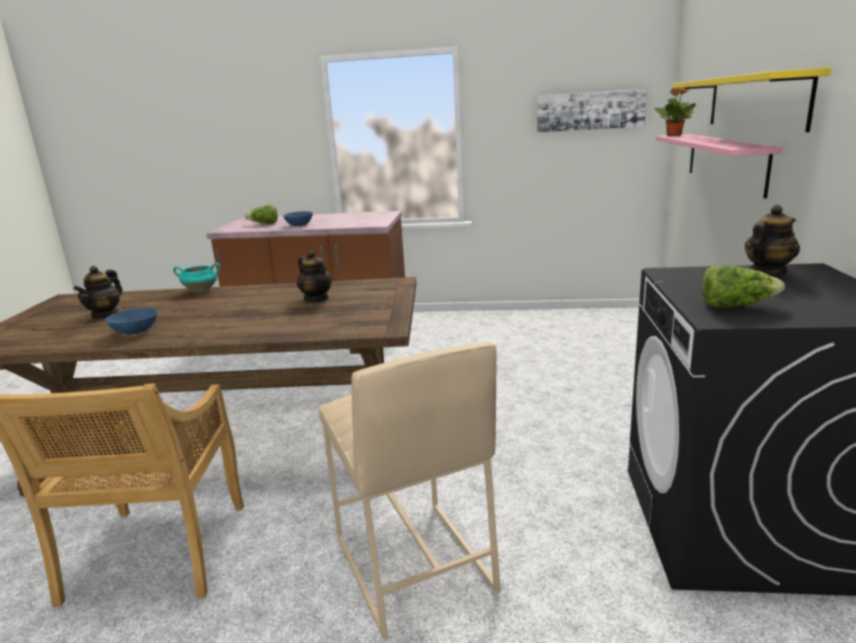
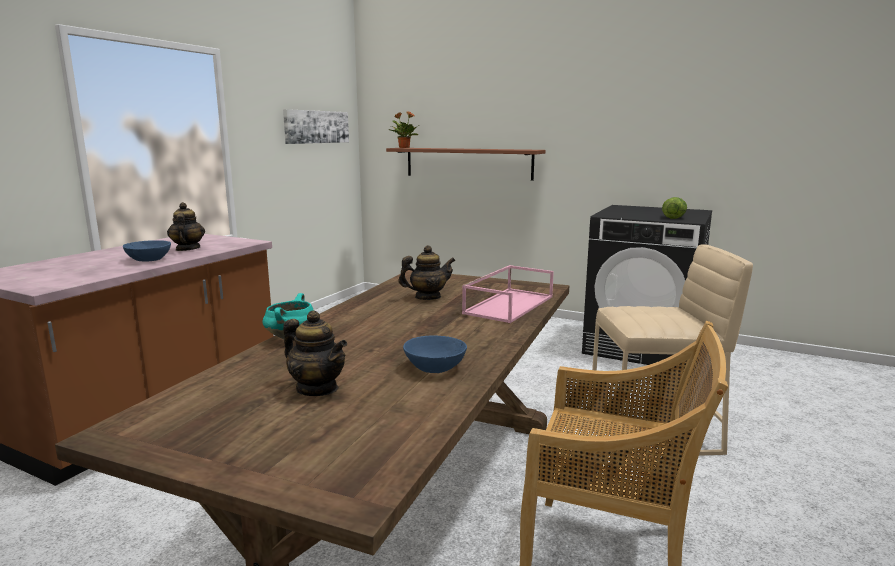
camera: 70 degrees left, 5 degrees down
(264, 224) = (75, 270): lettuce -> none
(307, 325) = (508, 304): none -> pink tray
(725, 161) = (468, 163): pink shelf -> brown shelf
(755, 102) = (502, 124): yellow shelf -> none
(767, 272) = (621, 209): teapot -> teapot (187, 249)

